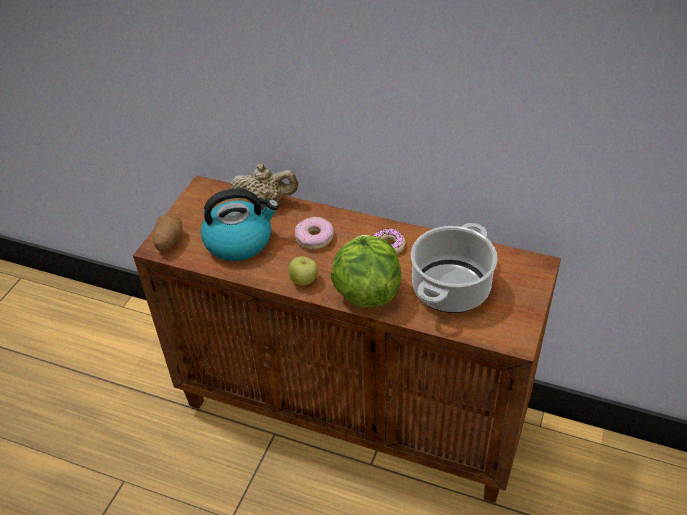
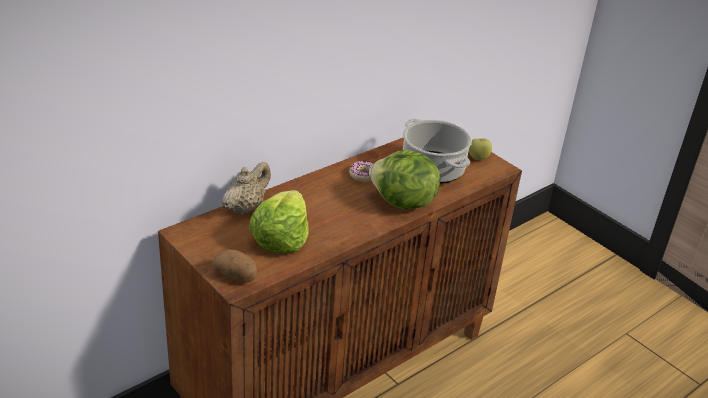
camera: 65 degrees left, 10 degrees down
(239, 241) = (281, 238): kettle -> lettuce
(304, 280) = (362, 225): apple -> apple (478, 158)
(314, 238) = (318, 202): donut -> none

